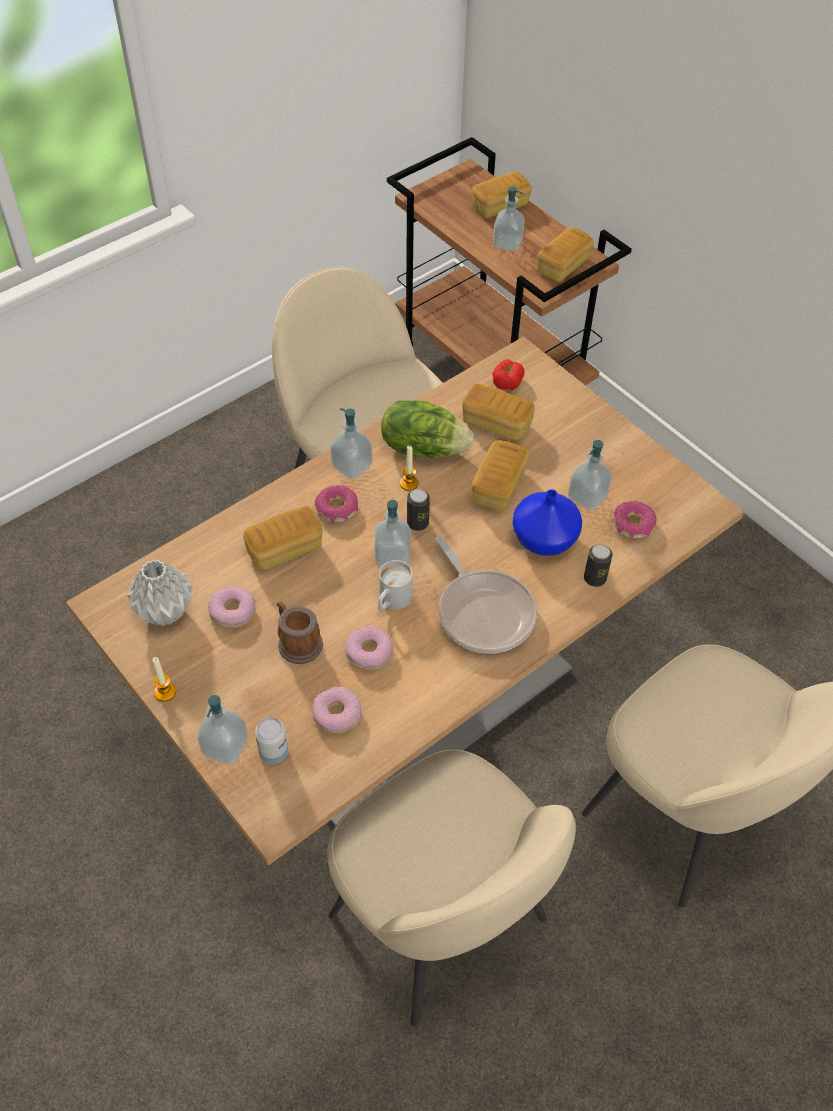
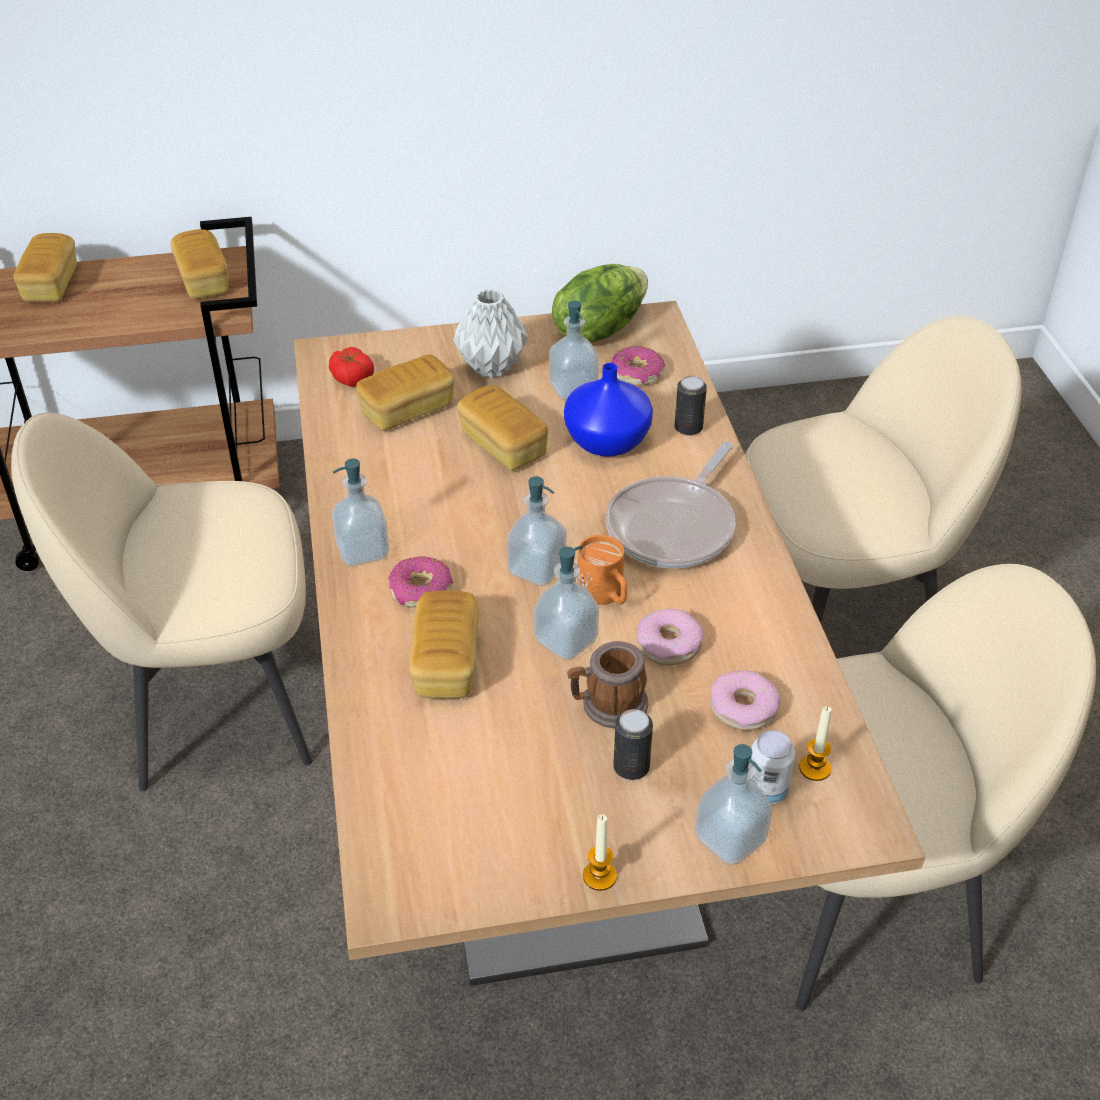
camera: 60 degrees left, 10 degrees down
(164, 611) = (457, 829): grey vase -> grey vase (490, 367)
(232, 612) = (512, 754): donut -> none
(391, 601) = (605, 596): white mug -> orange mug
(409, 483) = (435, 513): candle -> candle (815, 768)
(417, 523) = (503, 529): can -> can (631, 767)
(423, 447) = (389, 479): lettuce -> lettuce (599, 329)
(483, 611) = (674, 526): frying pan -> frying pan turned 120 degrees clockwise
(507, 243) = (118, 303): soap dispenser -> soap dispenser (566, 640)

